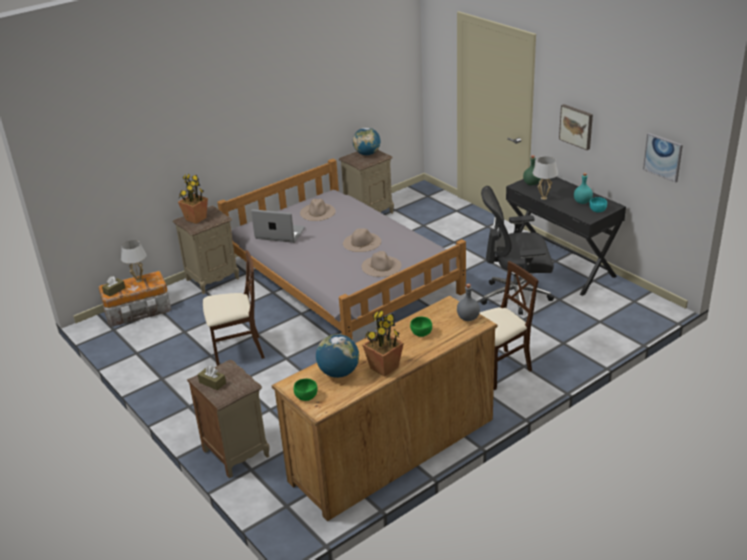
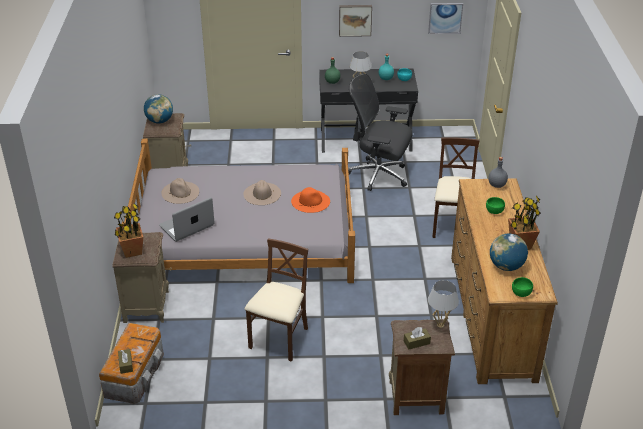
camera: 55 degrees left, 5 degrees up
(139, 280) = (130, 342): white table lamp -> white table lamp (440, 325)
(381, 266) = (310, 201): beige hat -> orange hat
(516, 296) = (379, 175): office chair -> office chair turned 75 degrees clockwise

